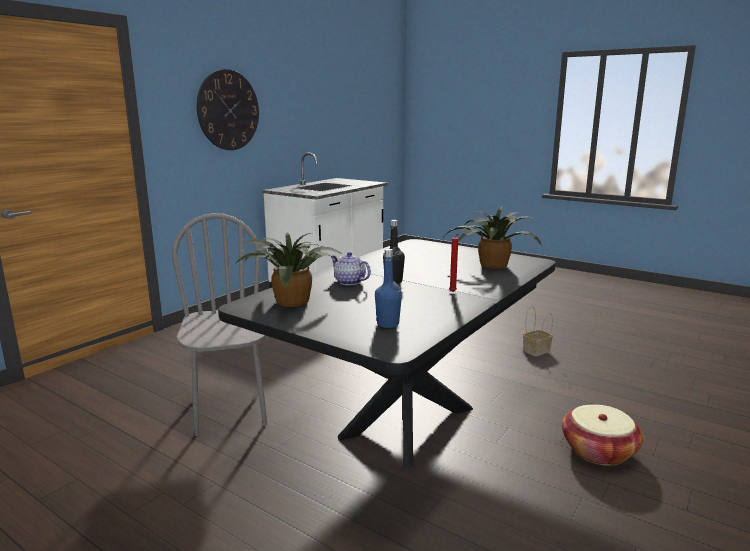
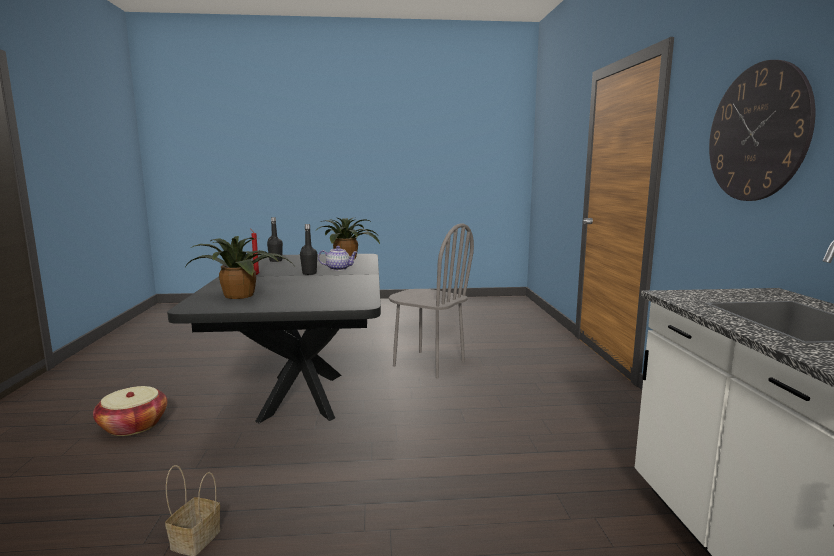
camera: 140 degrees right, 5 degrees down
(388, 324) = (275, 260): blue bottle -> black bottle

